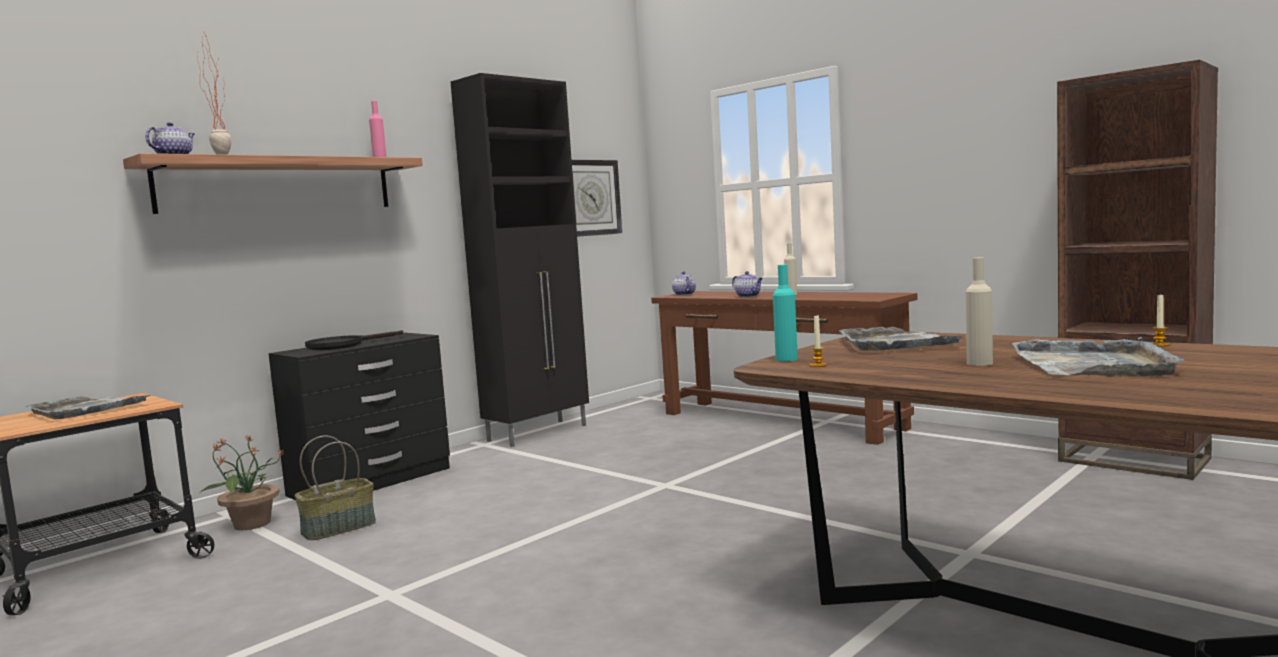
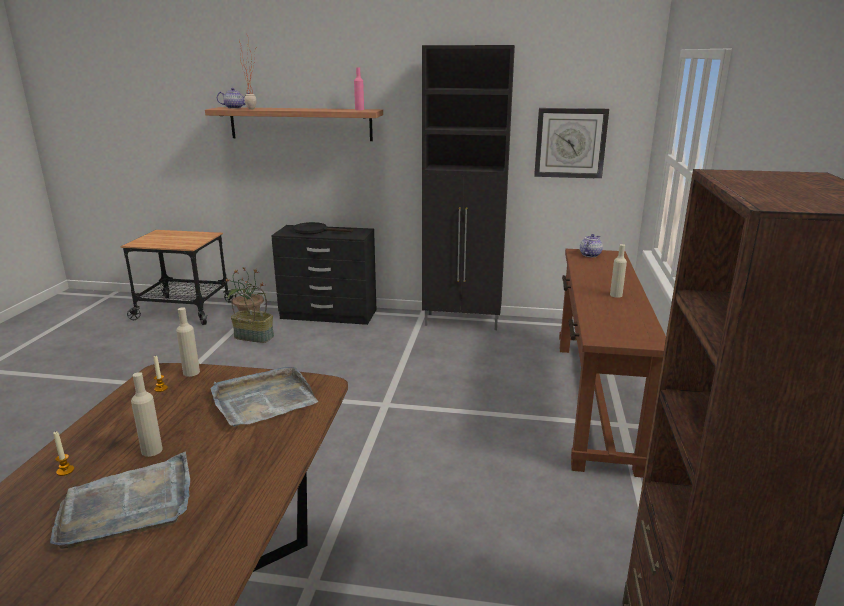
camera: 55 degrees right, 15 degrees up
(86, 410) = (179, 238): grey tray -> none
(748, 296) = (589, 281): teapot -> none
(786, 359) = (191, 372): turquoise bottle -> beige bottle
(1159, 345) = (238, 536): candle -> candle (65, 471)

